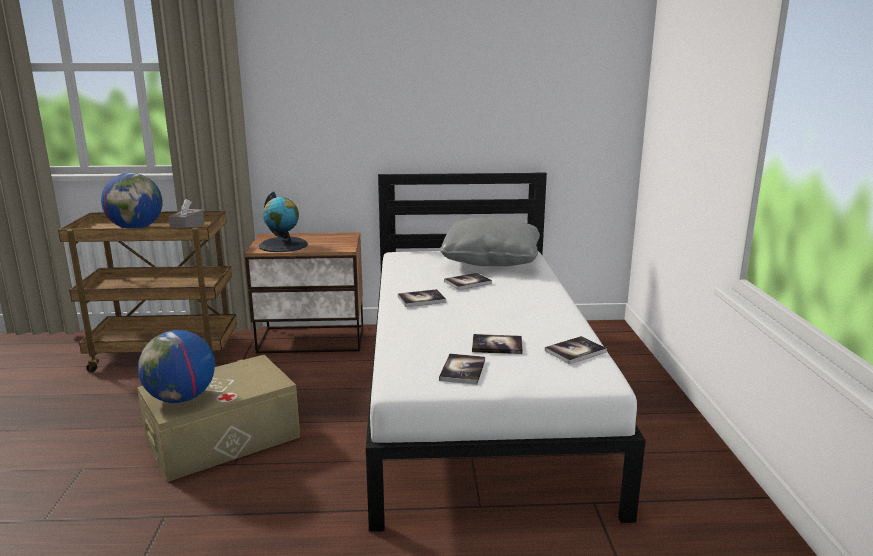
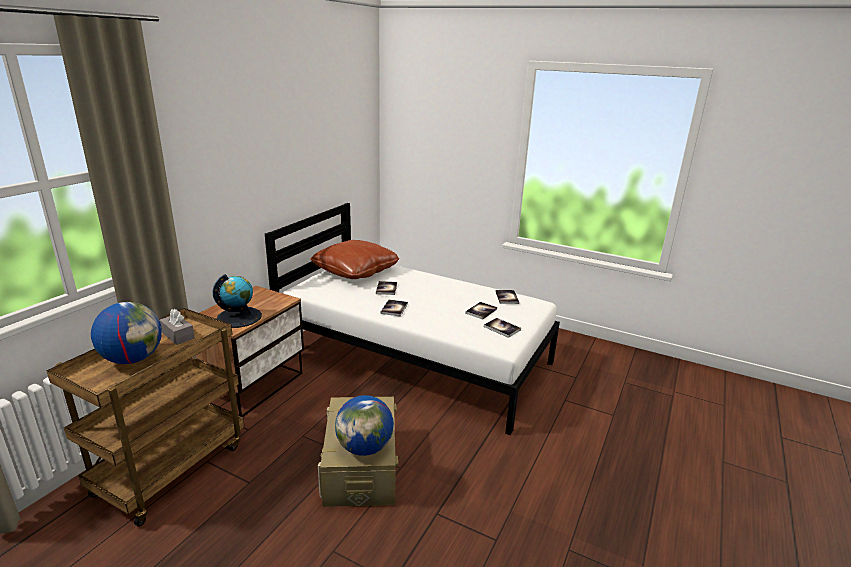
camera: 60 degrees left, 5 degrees up
(490, 260) = (355, 271): grey pillow -> brown pillow

